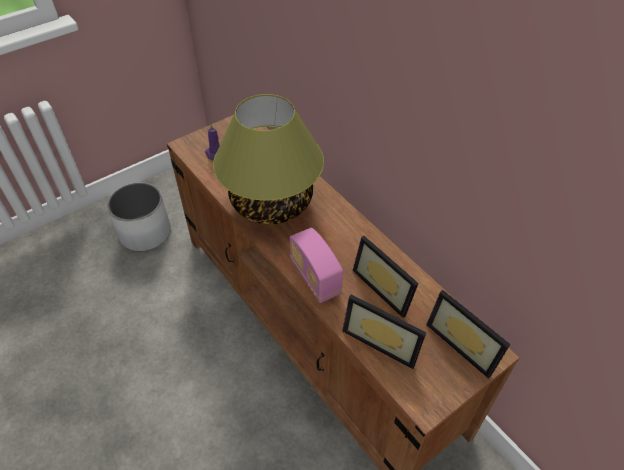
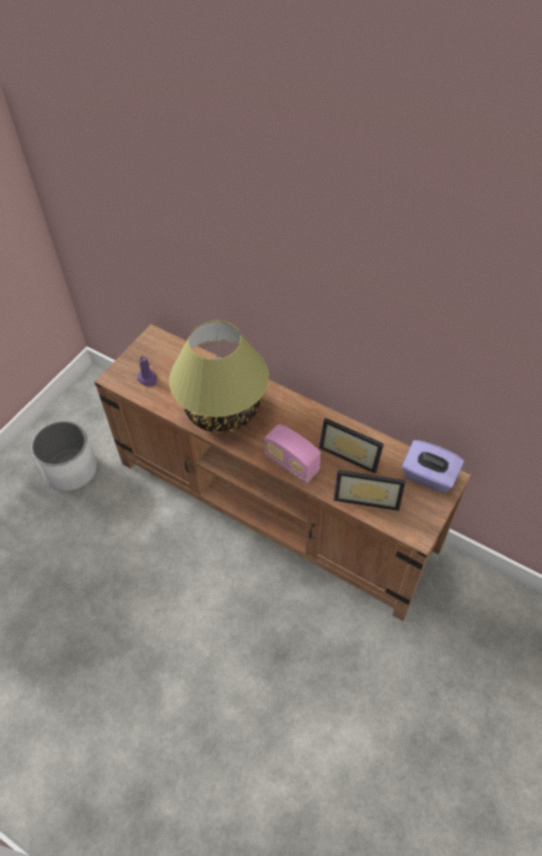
camera: 20 degrees left, 5 degrees up
(465, 342) = (428, 476): picture frame -> purple tissue box

